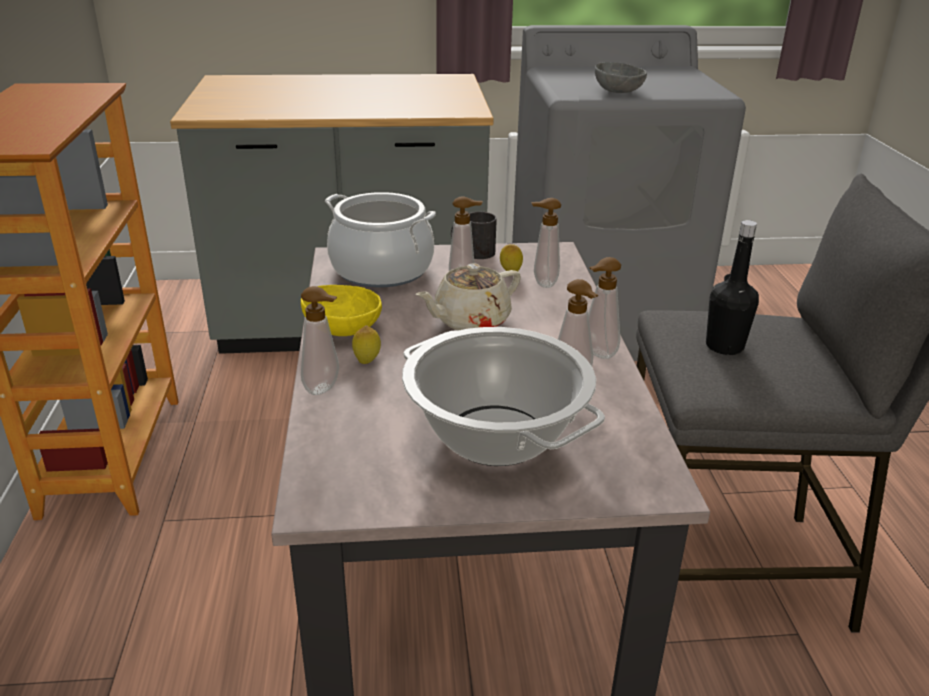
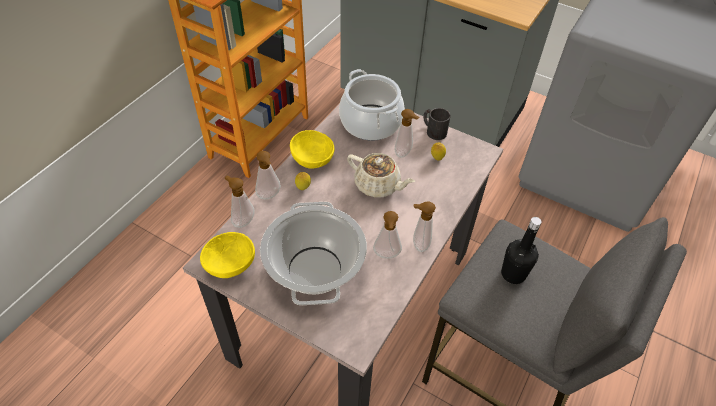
camera: 35 degrees right, 20 degrees up
(354, 490) = (229, 264): none -> yellow bowl
(470, 321) = (378, 185): beige teapot -> beige teapot turned 150 degrees counterclockwise
(542, 283) = (446, 175): soap dispenser -> soap dispenser (242, 220)
(619, 91) = (634, 37): grey bowl -> none

